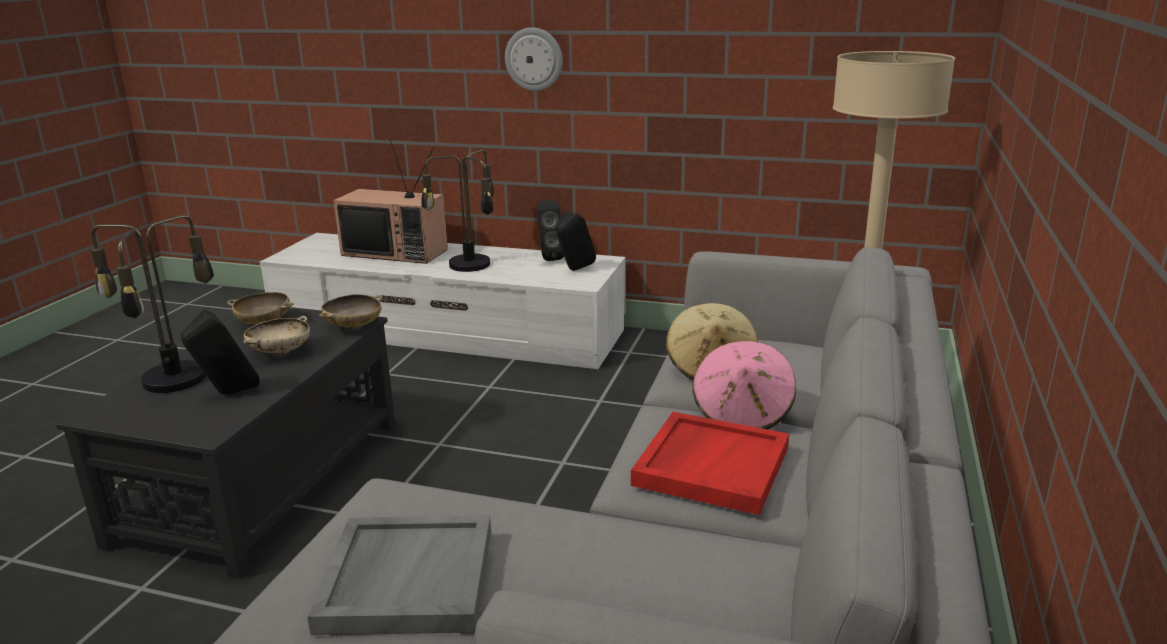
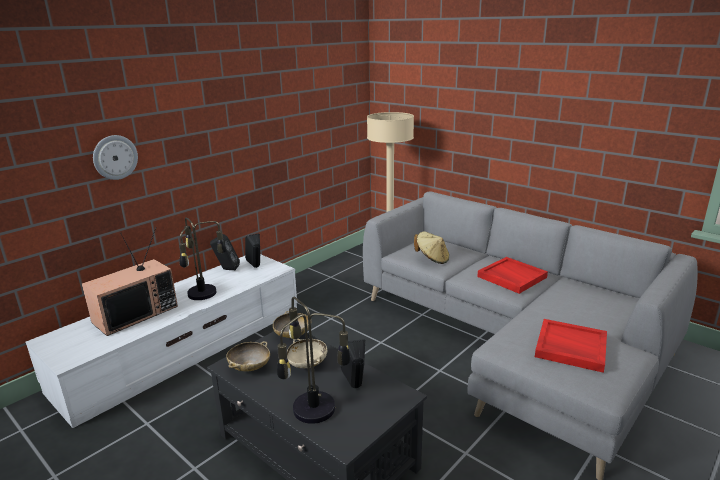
camera: 65 degrees left, 0 degrees up
(406, 578) = (570, 347): grey tray -> red tray
(534, 59) = (190, 151): wall clock -> wall clock (115, 157)
(742, 414) = (475, 263): pink hat -> none

